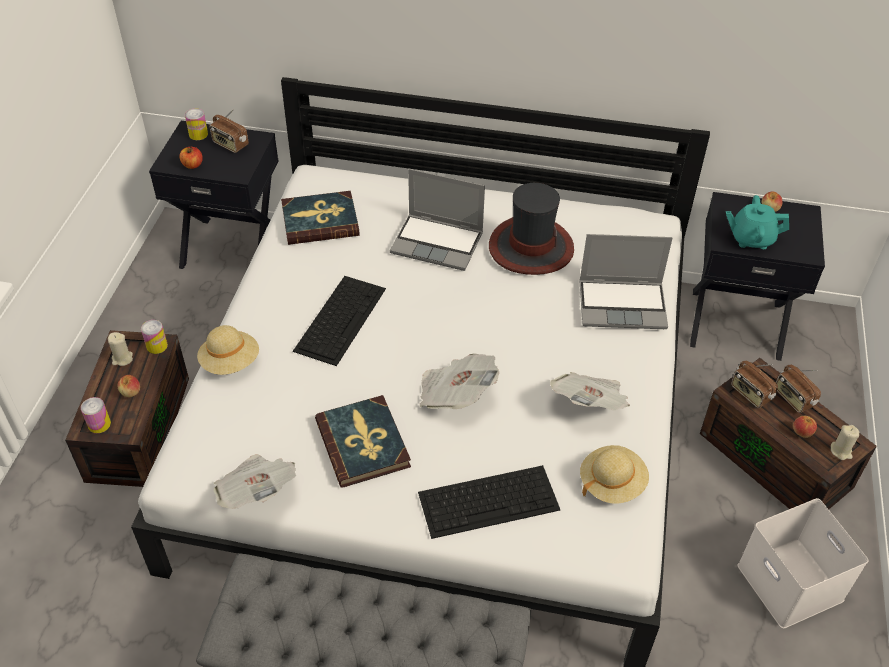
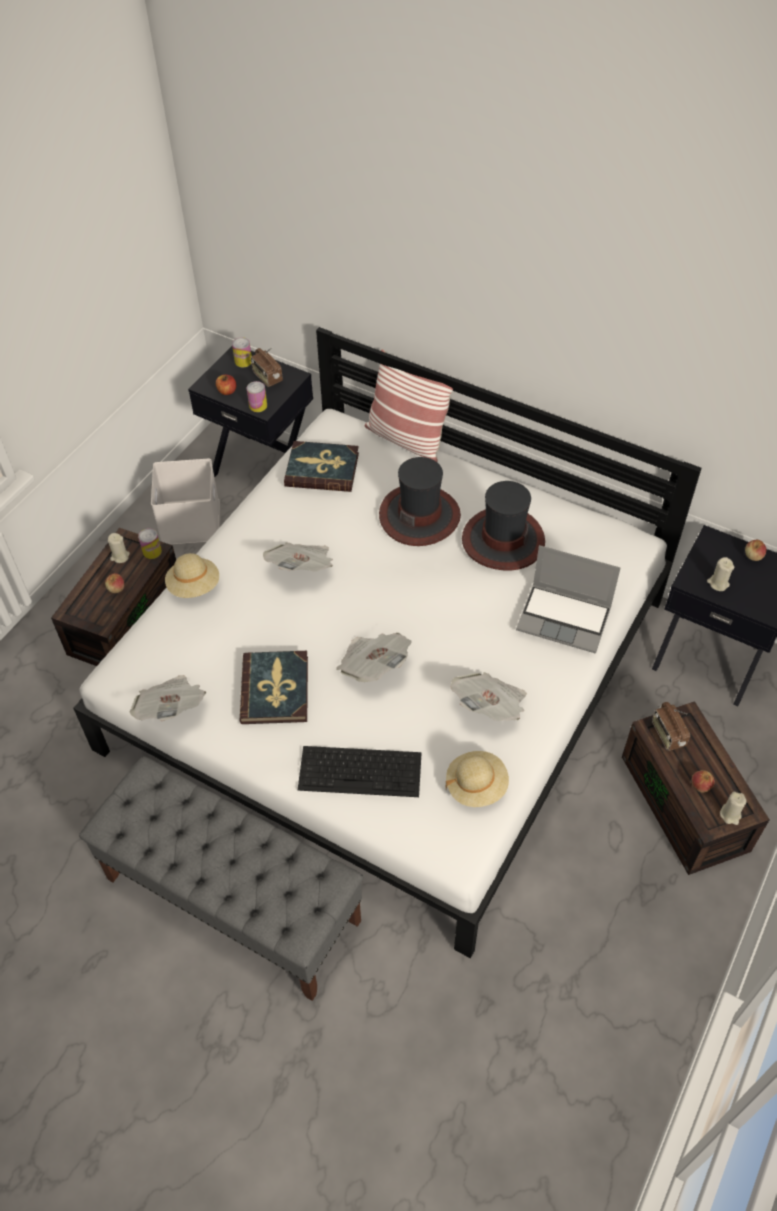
camera: 20 degrees right, 5 degrees up
(99, 424) = (82, 611): can -> can (258, 406)
(340, 318) = (302, 568): keyboard -> newspaper
(393, 176) = (406, 438): none -> pillow
(438, 243) = (419, 515): laptop -> hat
(751, 239) = (718, 583): turquoise teapot -> beige candle
(792, 583) = (645, 923): white storage box -> white storage box (192, 522)
(793, 398) = (708, 750): radio -> none

